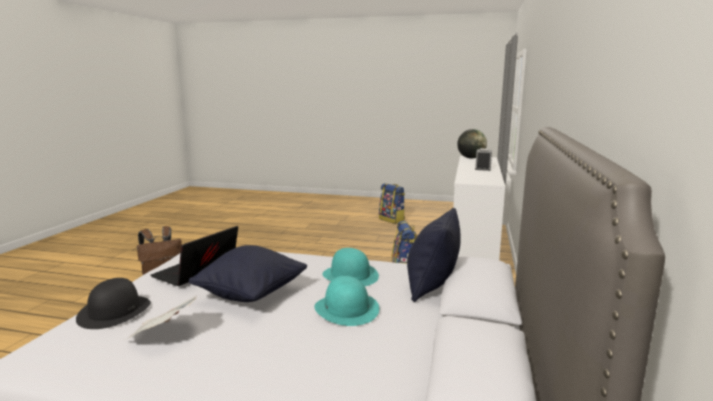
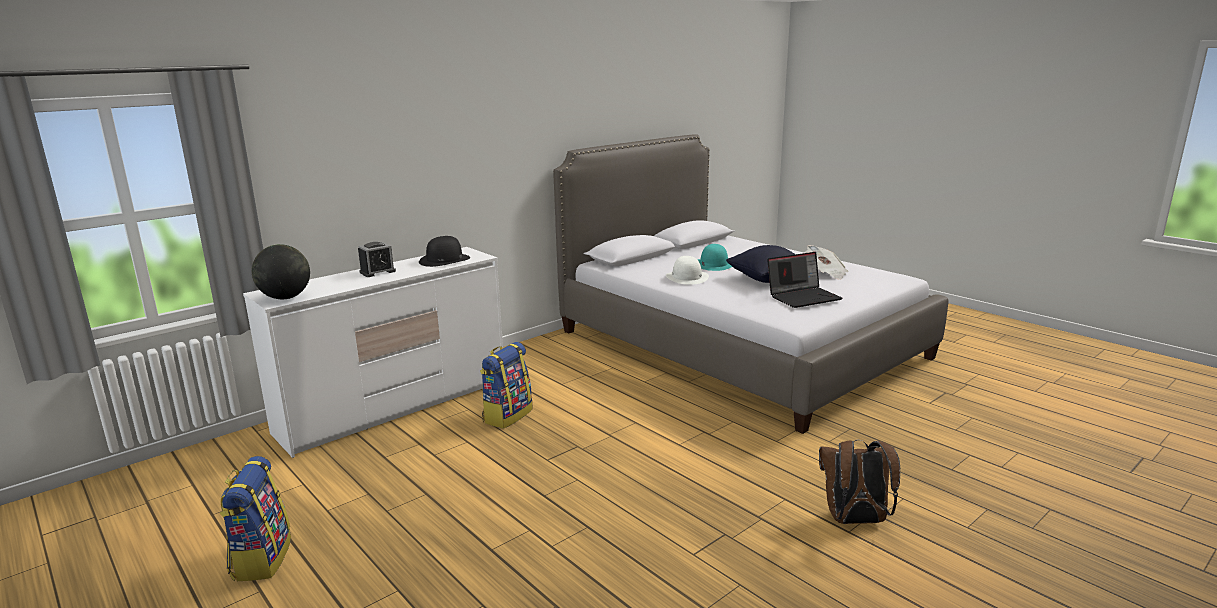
camera: 145 degrees left, 5 degrees up
(114, 311) = (861, 287): black hat -> black hat (444, 260)
(350, 275) = (687, 277): turquoise hat -> white hat
(431, 286) = (645, 264): black pillow -> none

